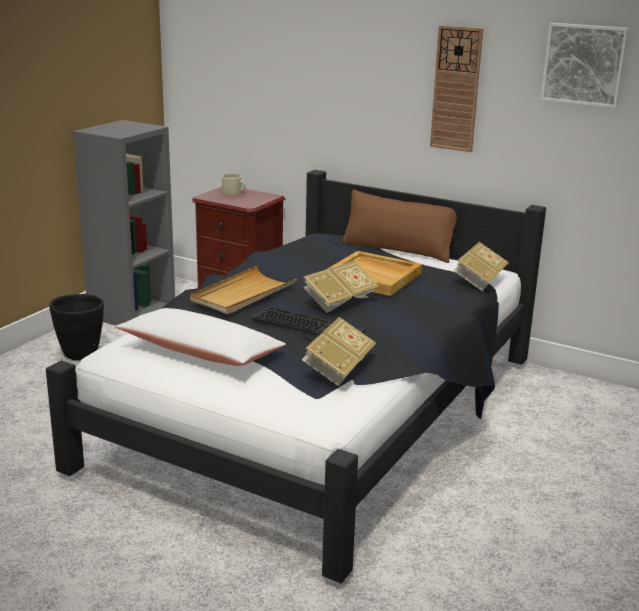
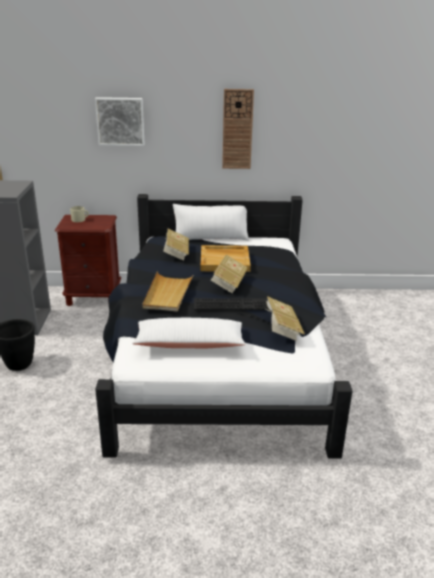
camera: 30 degrees left, 5 degrees up
(397, 250) = (210, 238): brown pillow -> white pillow
(479, 280) = (279, 248): book -> book (176, 253)
(584, 64) = (319, 107): picture -> picture (120, 121)

